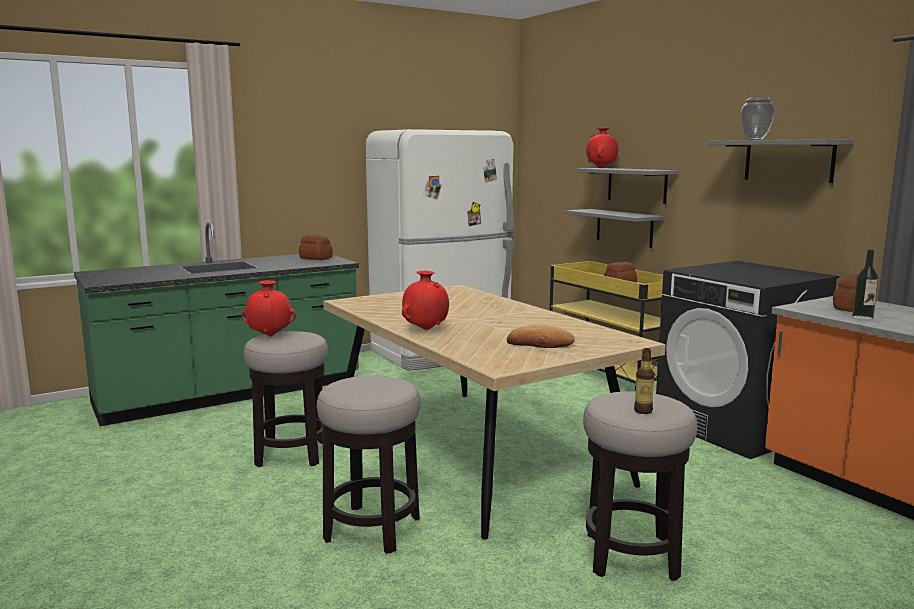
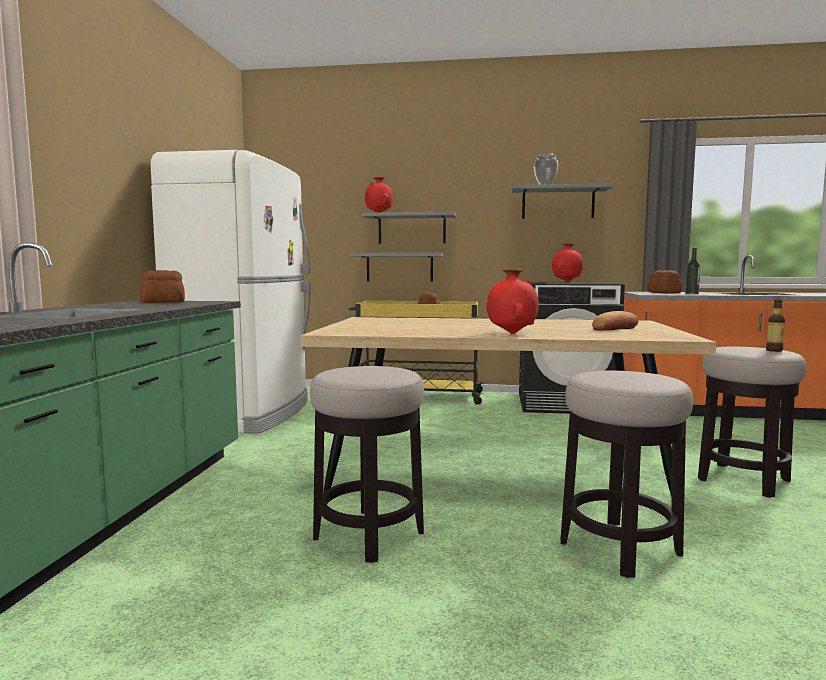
camera: 50 degrees left, 5 degrees down
(270, 335) = (345, 372): red vase -> red vase (567, 282)

